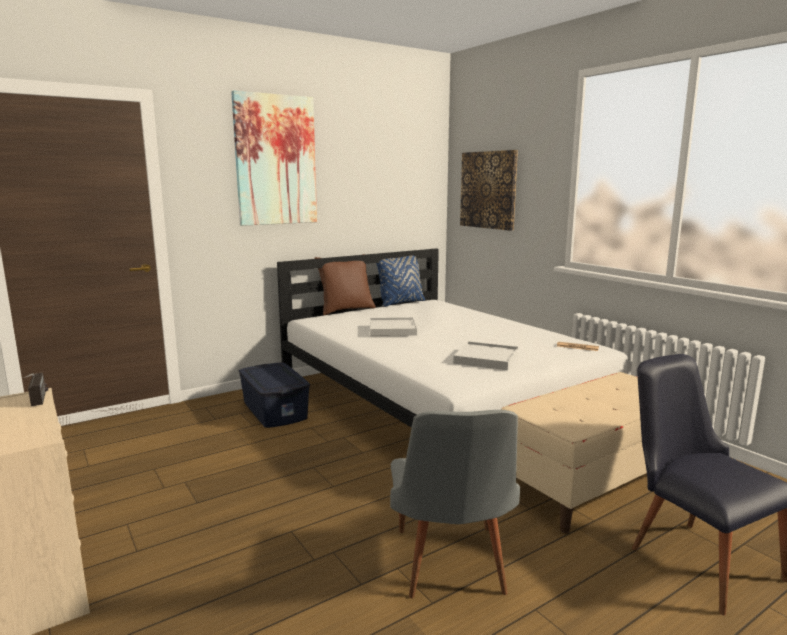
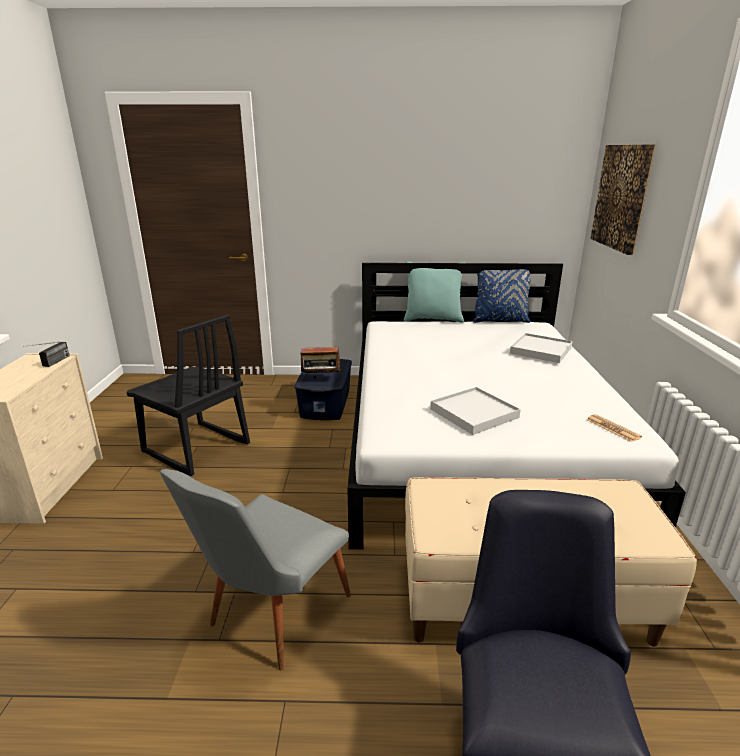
camera: 35 degrees right, 10 degrees up
(187, 484) = (195, 449): none -> black chair
(276, 160) = (369, 158): picture -> none
(279, 382) = (321, 379): none -> radio
(346, 310) = (433, 319): brown pillow -> turquoise pillow
(392, 329) = (437, 352): white tray -> white tray (540, 350)

